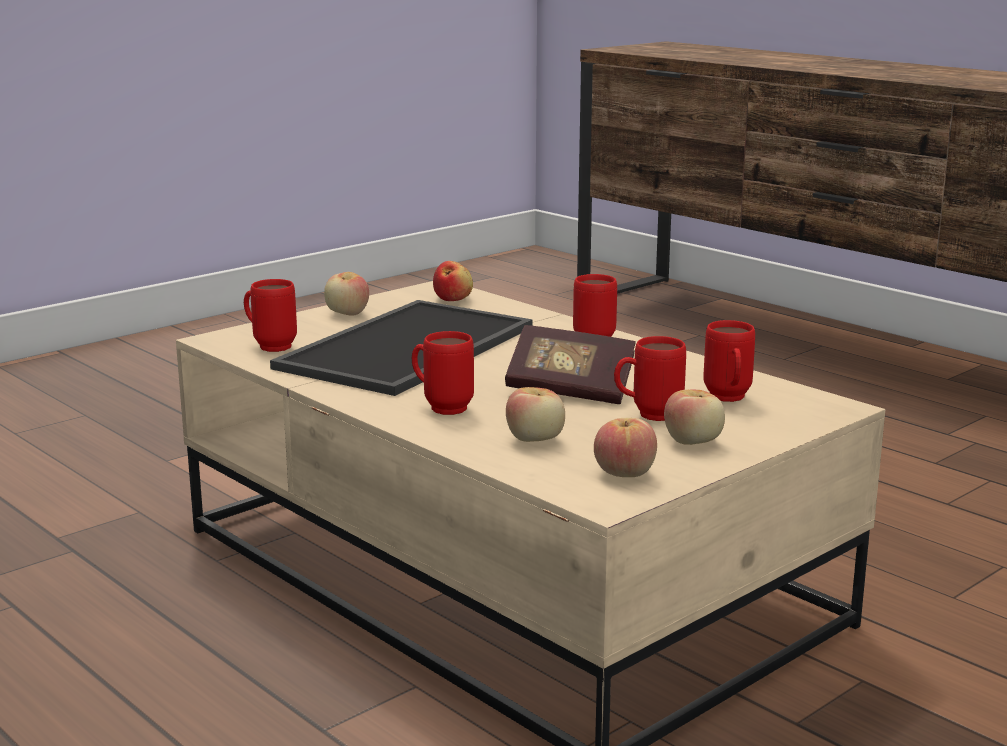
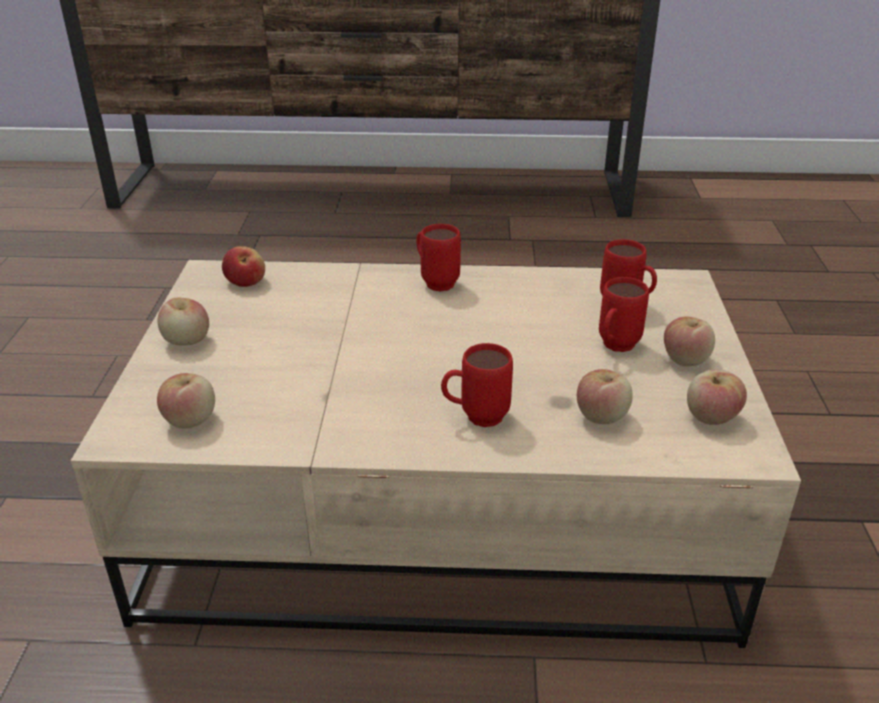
camera: 45 degrees left, 15 degrees up
(269, 346) = (190, 419): red mug -> apple
(409, 348) = (322, 360): tray -> none
(570, 390) = (521, 347): book -> none

